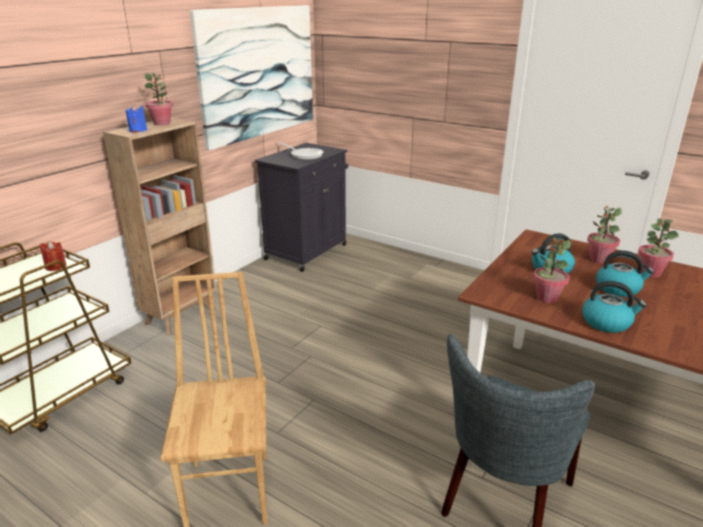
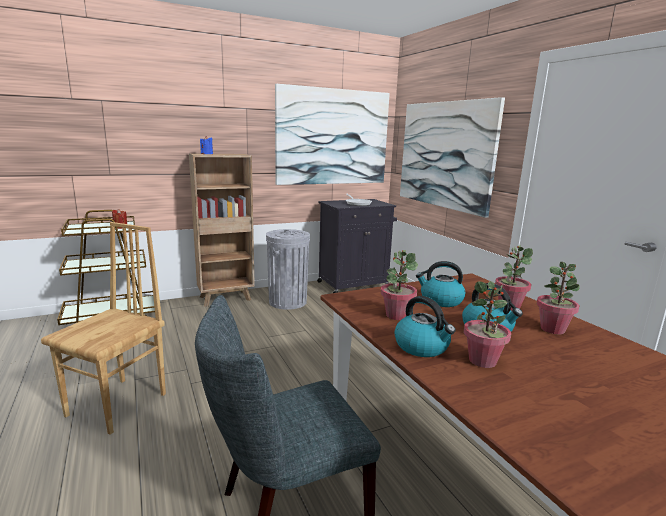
camera: 30 degrees right, 10 degrees down
(162, 123) = (230, 154): potted plant -> potted plant (482, 361)
(261, 296) = (287, 302): none -> grey trash can
(404, 86) = (445, 155): none -> picture

